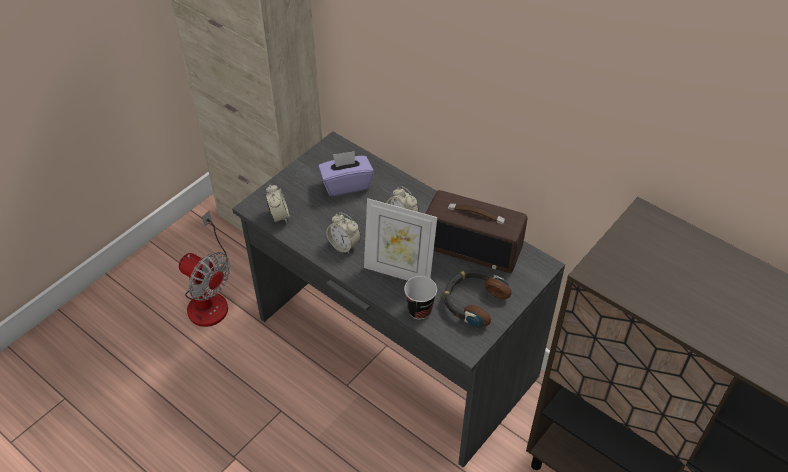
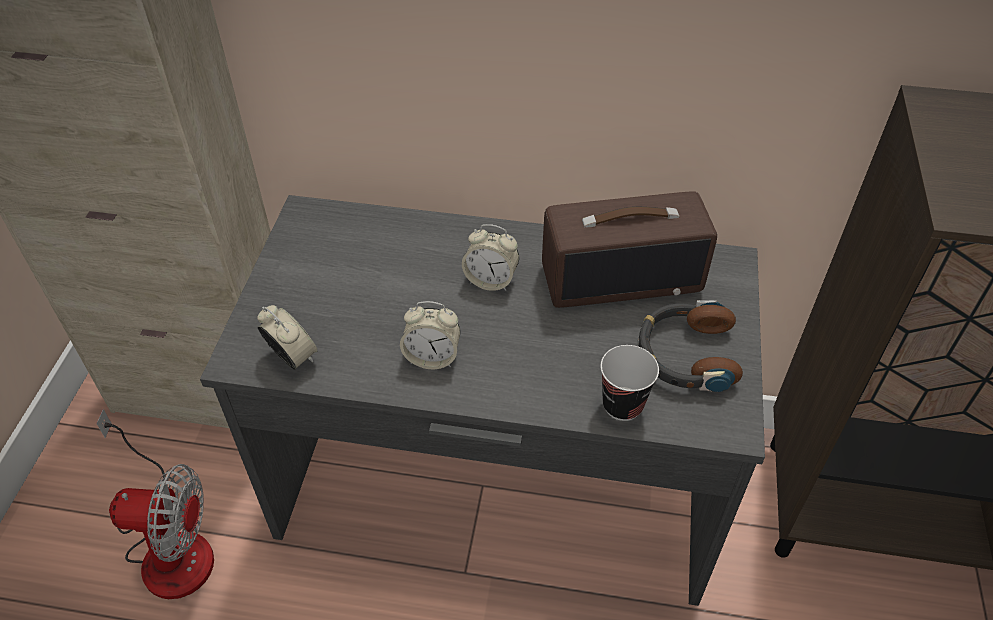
camera: 30 degrees left, 0 degrees up
(346, 184) = (367, 264): purple tissue box -> none
(398, 271) = (546, 360): picture frame -> none

